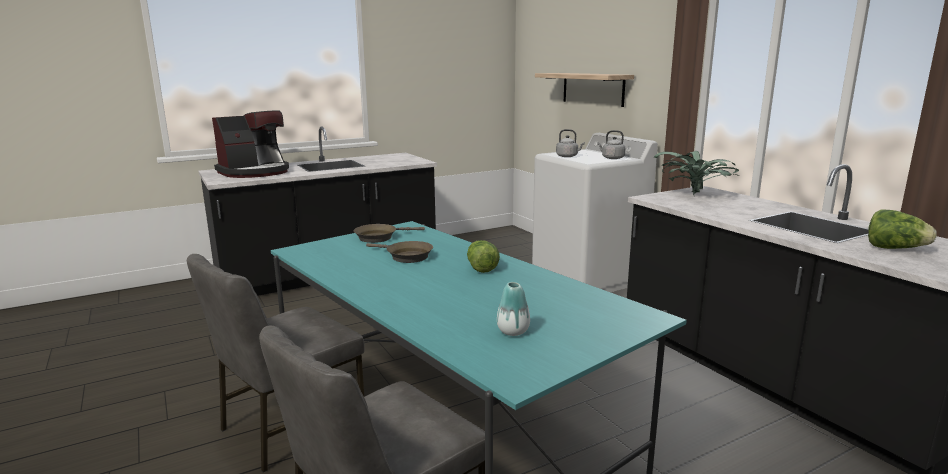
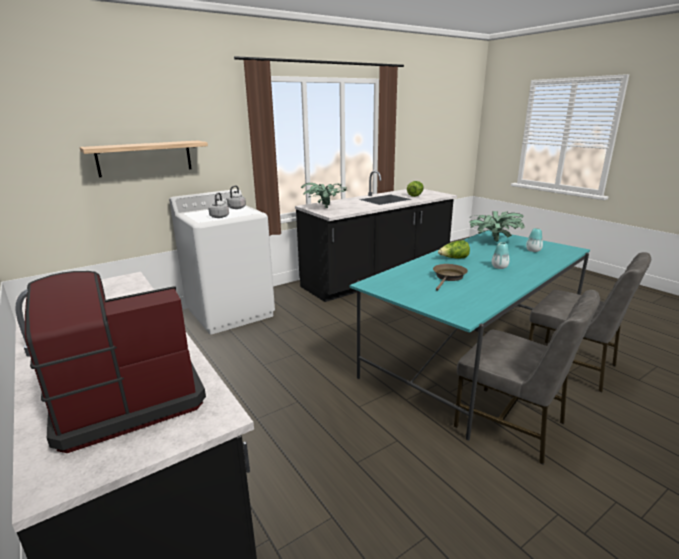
camera: 95 degrees left, 5 degrees up
(255, 172) = (127, 399): coffee machine -> coffee machine turned 75 degrees counterclockwise
(379, 237) = (407, 290): brown frying pan -> none
(430, 288) = (499, 267): none -> vase
(578, 308) = (494, 242): none -> potted plant

